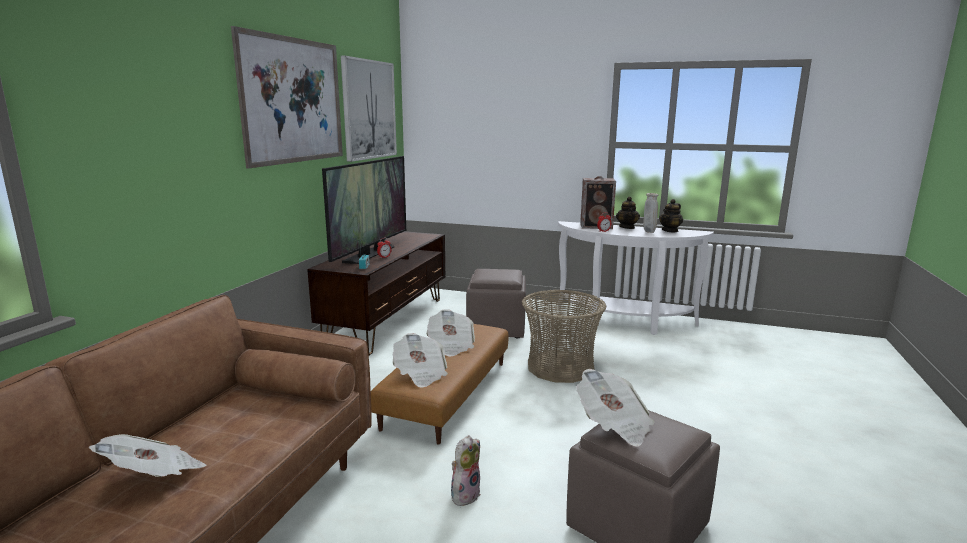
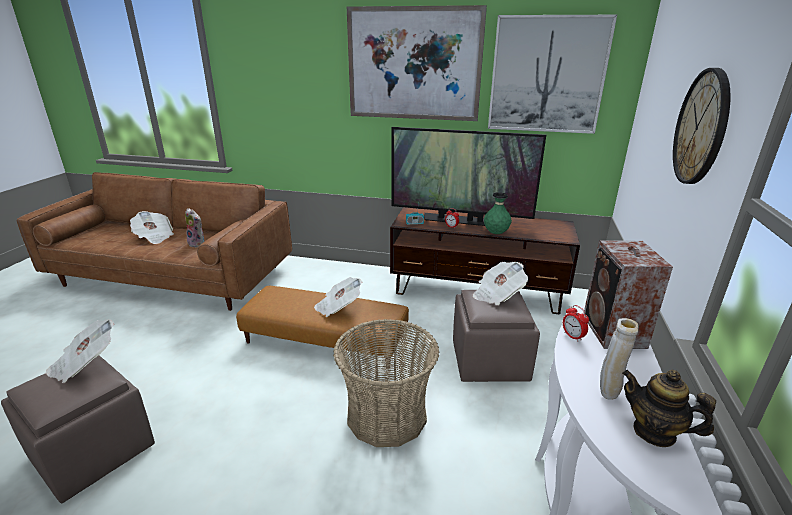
camera: 85 degrees right, 10 degrees up
(409, 248) = (496, 233): none -> green vase
(420, 374) = (282, 298): newspaper -> newspaper (497, 294)
(465, 494) = (180, 359): plush toy -> plush toy (198, 244)
(540, 124) = (701, 127): none -> wall clock
(627, 227) = (636, 368): teapot -> none

